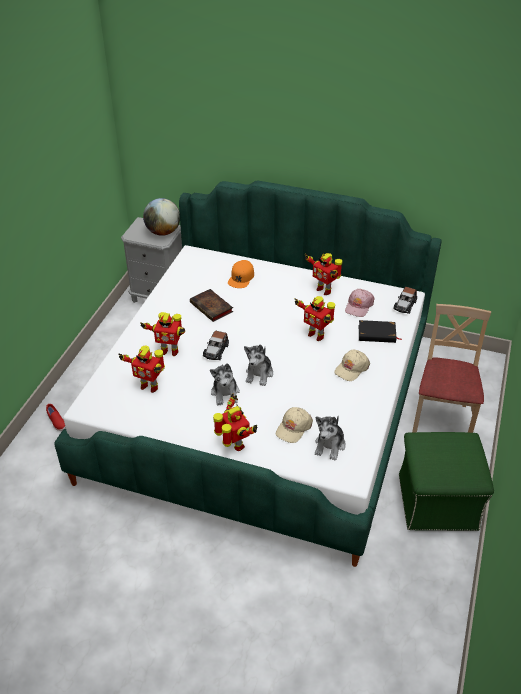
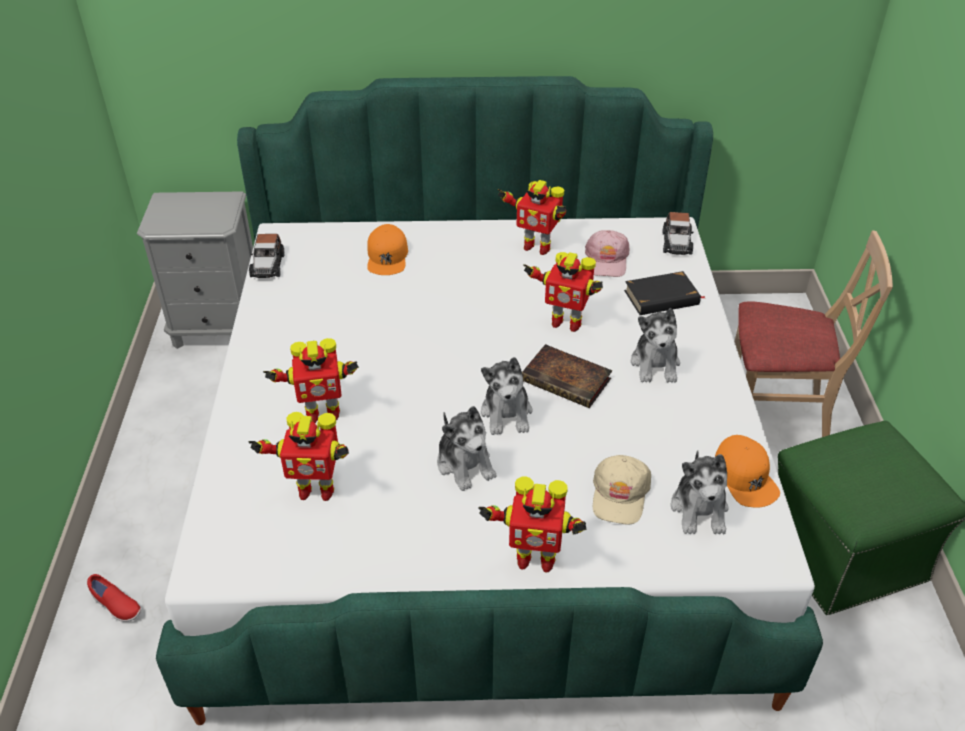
camera: 20 degrees left, 0 degrees up
(163, 232) = (213, 208): globe -> none
(212, 308) = (363, 318): book -> book (568, 380)
(216, 350) = (408, 391): toy car -> toy car (268, 265)
(235, 445) = (534, 558): toy robot -> toy robot turned 150 degrees clockwise
(351, 368) = (655, 364): beige cap -> plush toy
(363, 437) = (745, 477): none -> orange cap
(441, 421) = (774, 418): beige chair -> beige chair turned 105 degrees clockwise

